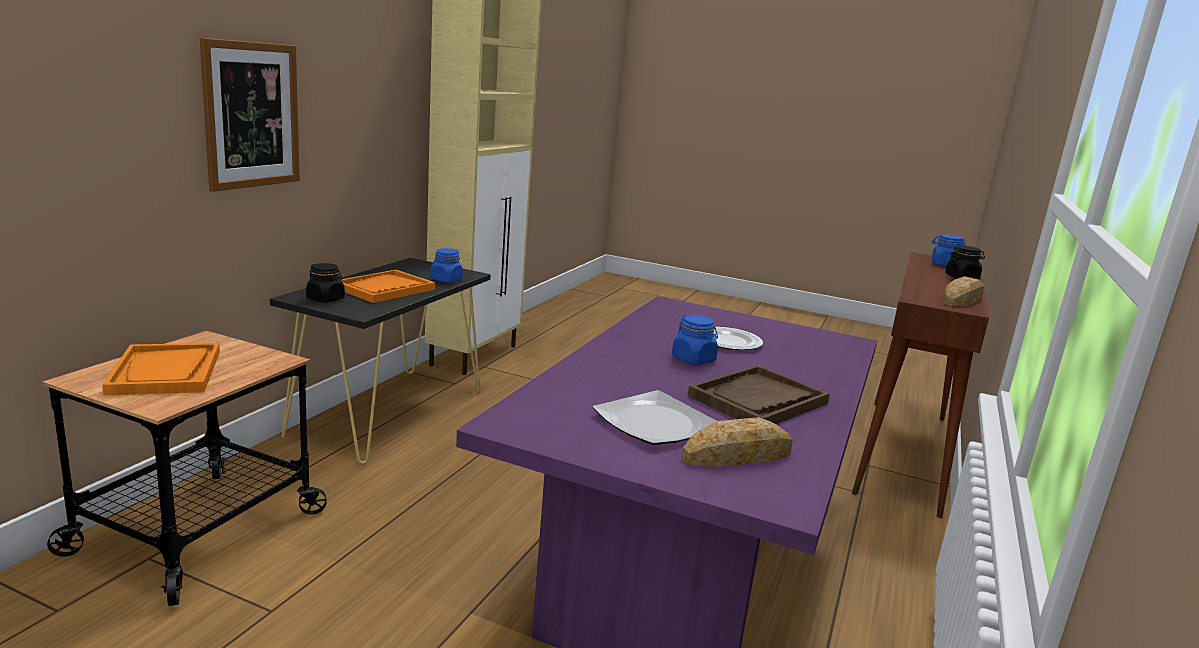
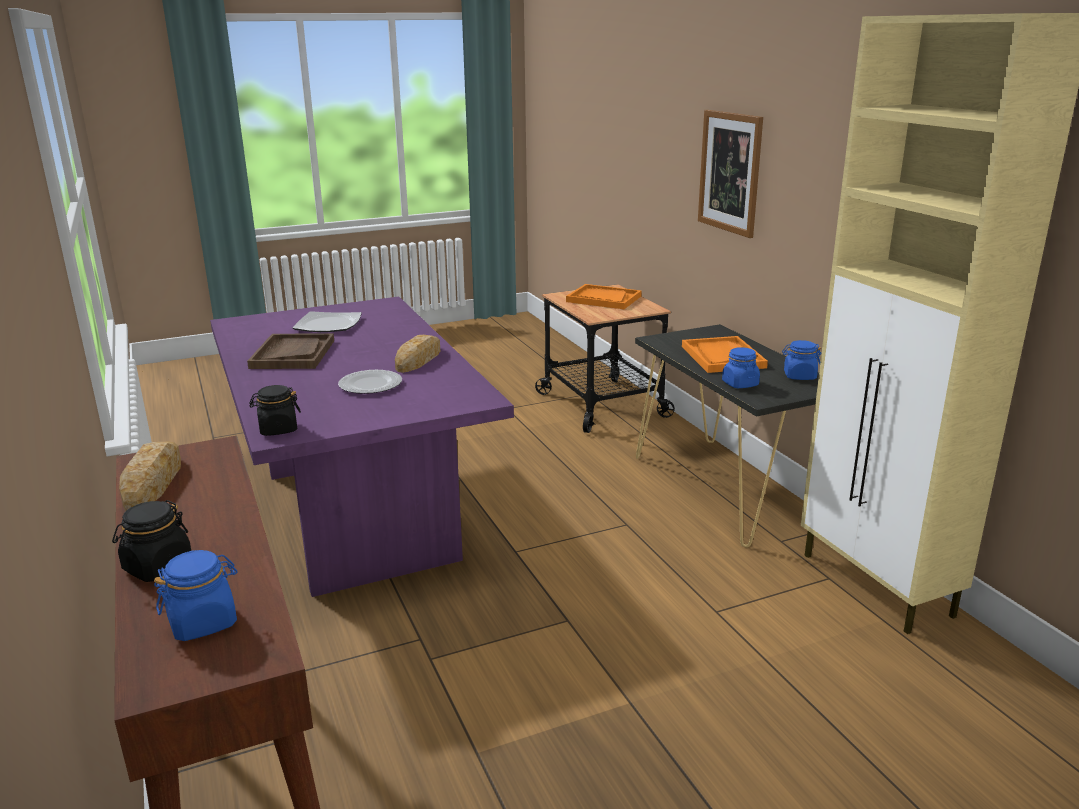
camera: 135 degrees right, 5 degrees up
(326, 299) = (704, 336): black jar -> black jar (278, 429)
(693, 359) = (368, 361): blue jar -> blue jar (799, 376)
(737, 455) = (271, 328): bread -> bread (419, 359)

